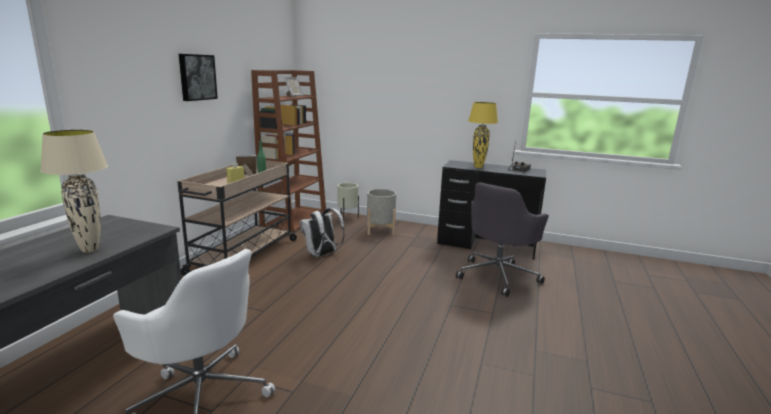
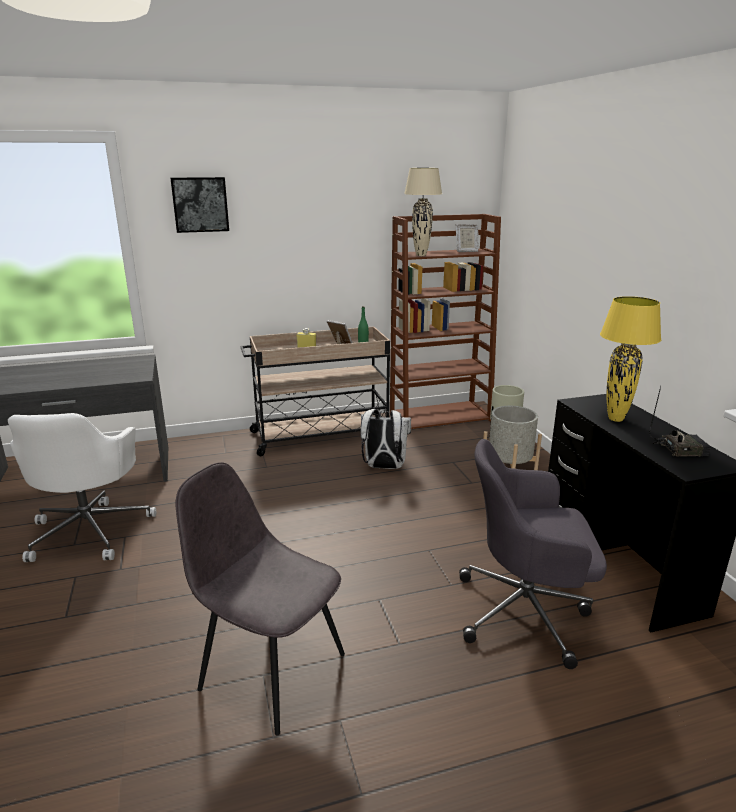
camera: 55 degrees right, 5 degrees up
(89, 250) = (77, 379): beige table lamp -> beige table lamp (421, 255)
(196, 77) = (298, 227): picture -> picture (200, 204)
(479, 358) = (270, 669): none -> grey chair

